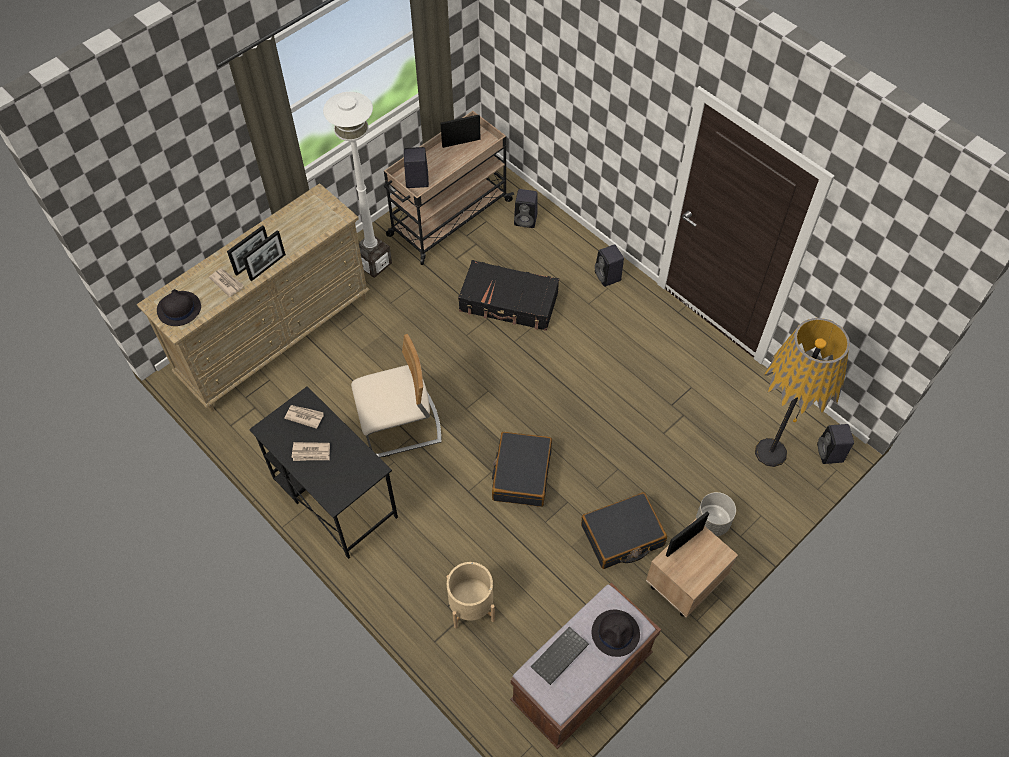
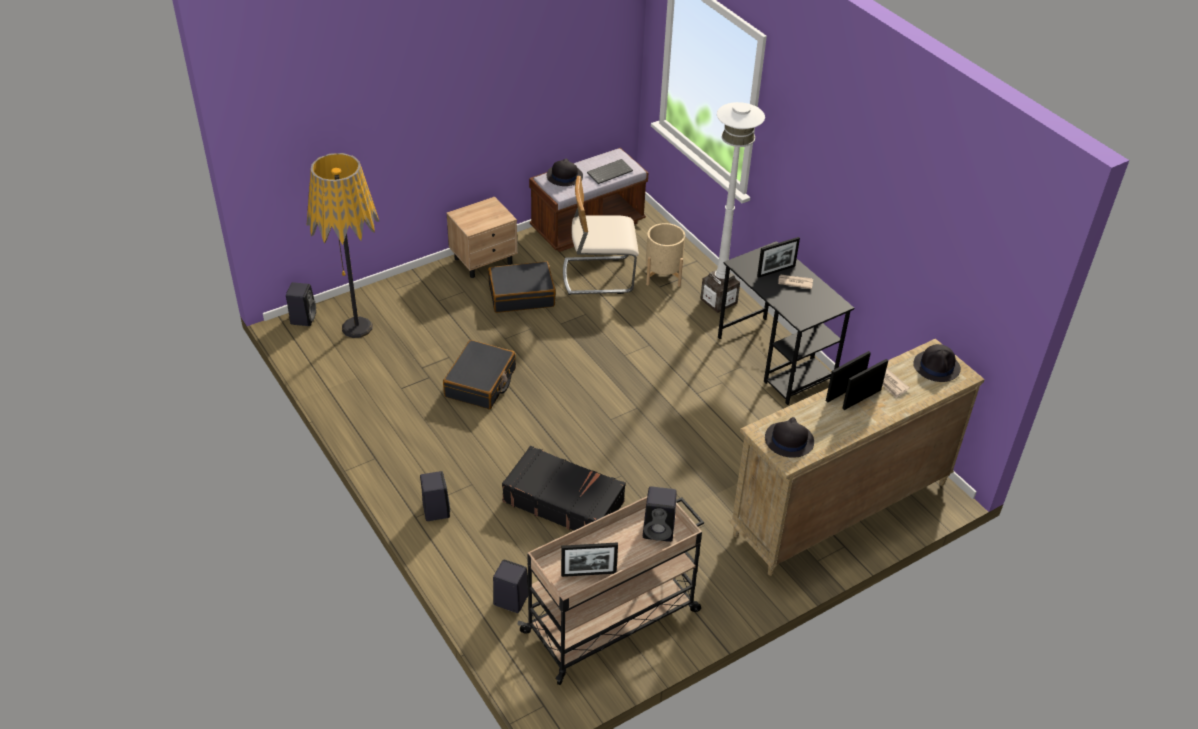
camera: 170 degrees left, 15 degrees down
(304, 416) = (802, 308): newspaper -> none
(317, 212) = (788, 440): none -> black hat
(373, 263) = (720, 576): white floor lamp -> white floor lamp (719, 301)
(401, 426) = (706, 404): beige chair -> beige chair (598, 276)
(521, 474) = (596, 349): black suitcase -> black suitcase (481, 383)
(684, 542) = (485, 225): picture frame -> picture frame (776, 271)
(712, 522) = (439, 291): grey planter -> none

